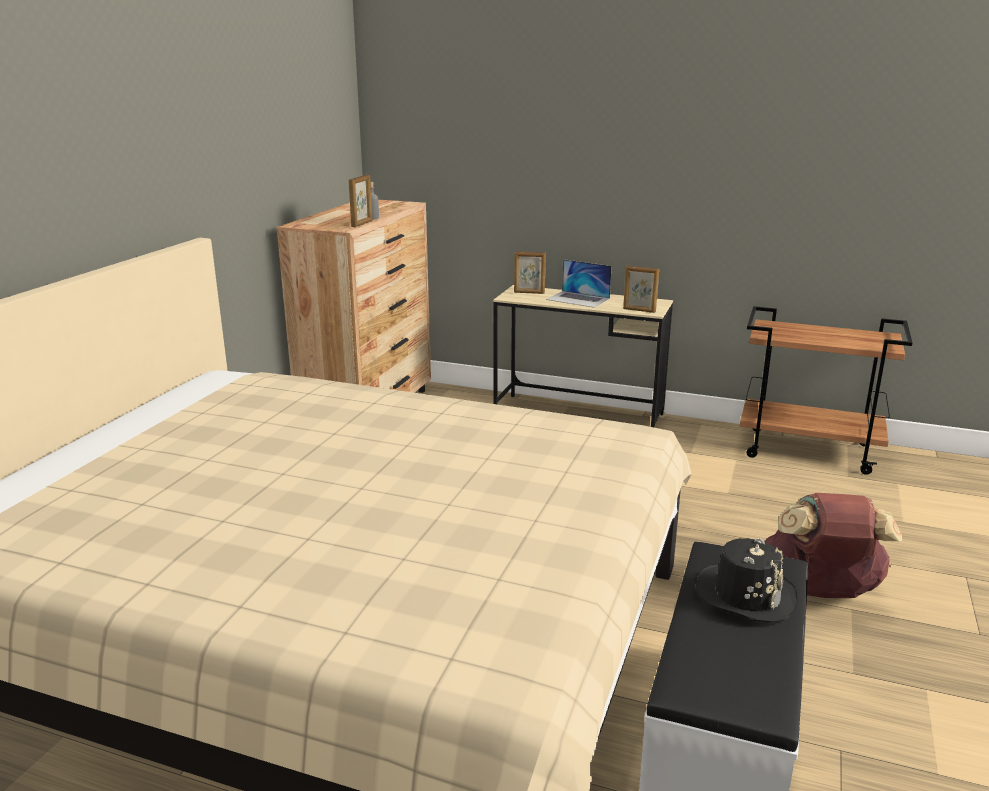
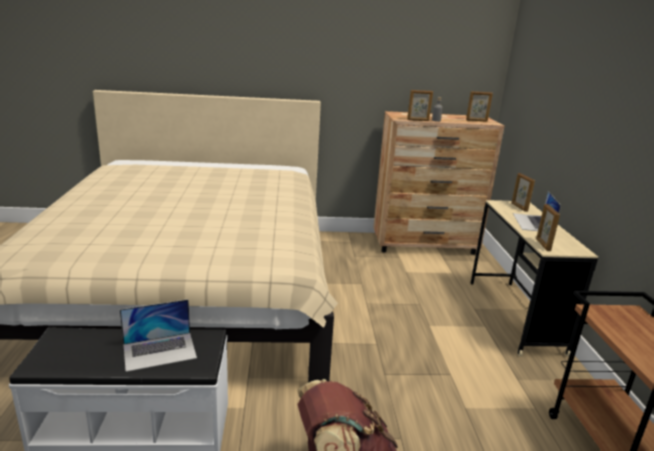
camera: 65 degrees right, 0 degrees up
(389, 205) = (476, 120): none -> picture frame
(745, 594) = (160, 351): black hat -> laptop

